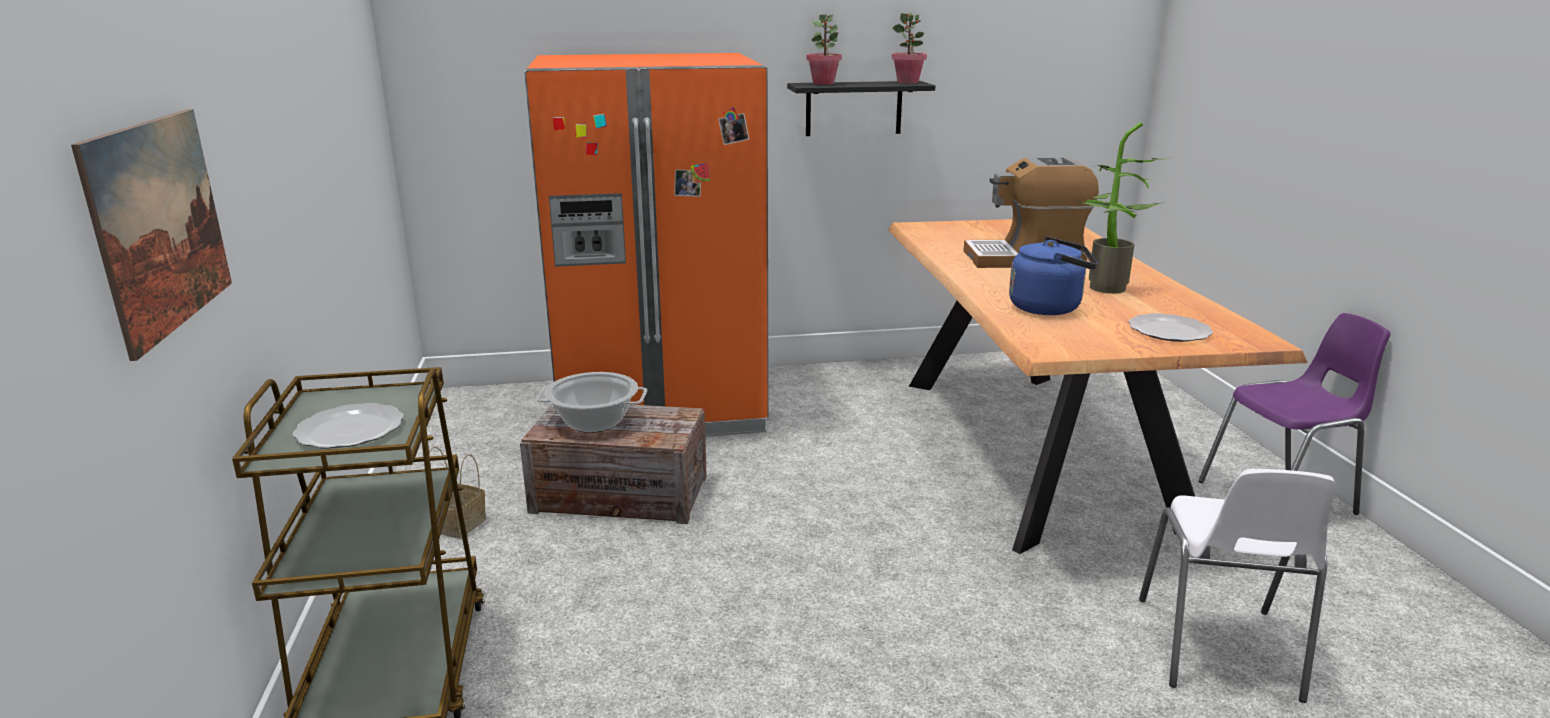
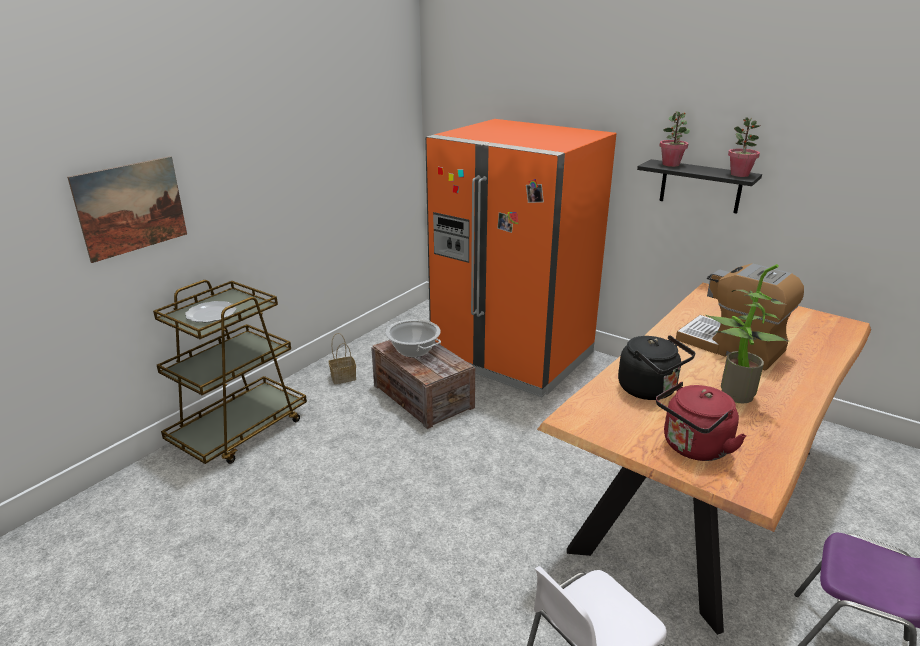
camera: 45 degrees right, 5 degrees up
(1049, 308) = (650, 390): blue kettle -> black kettle
(1168, 331) = (693, 448): plate -> red kettle

